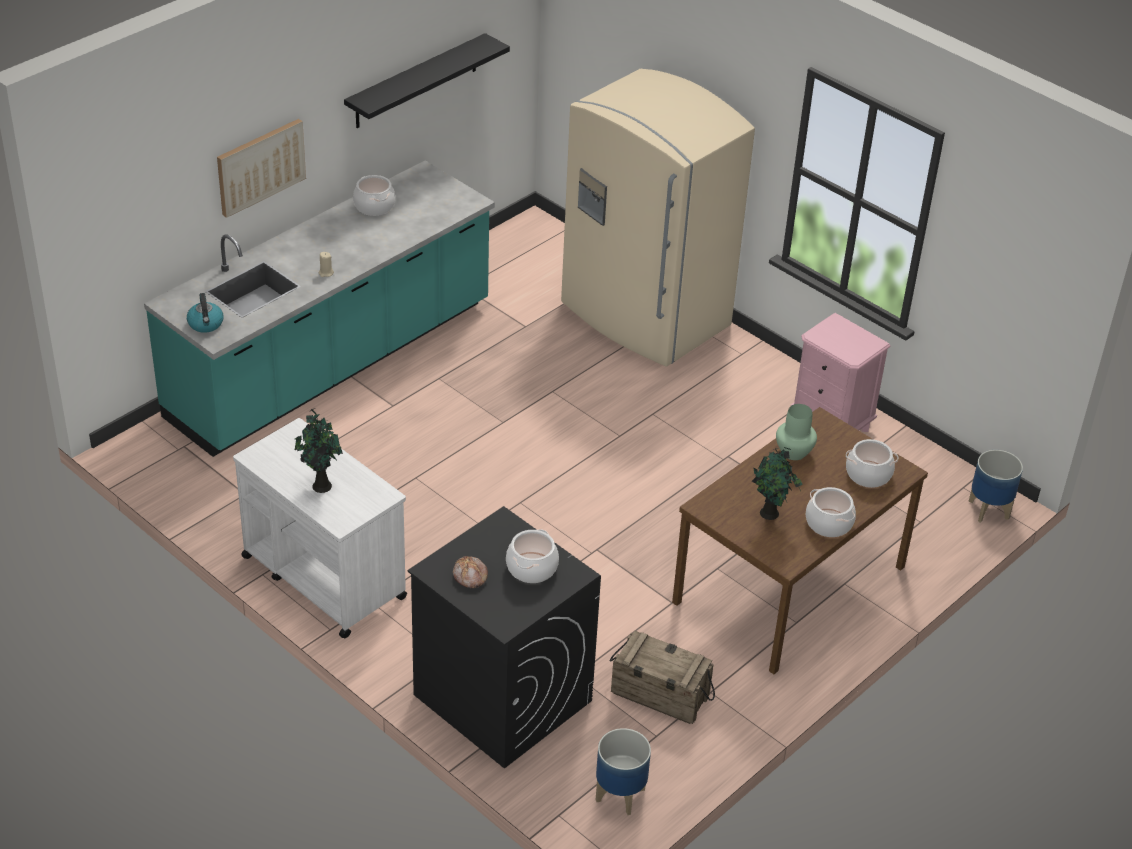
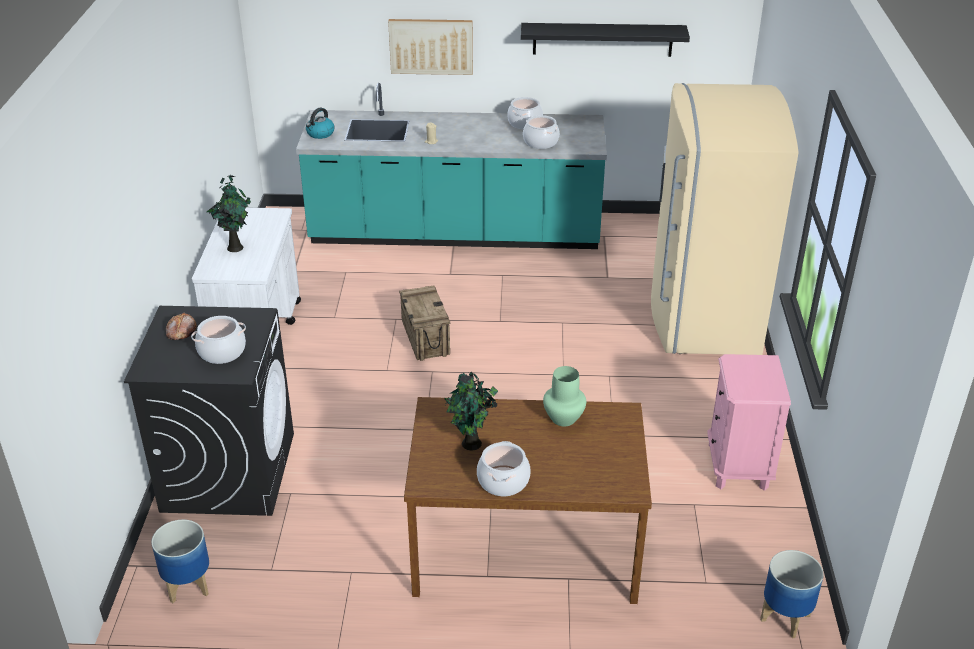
camera: 50 degrees right, 5 degrees down
(659, 694) = (317, 546): crate -> crate (424, 338)
(868, 474) = (597, 471): cooking pot -> cooking pot (541, 142)

